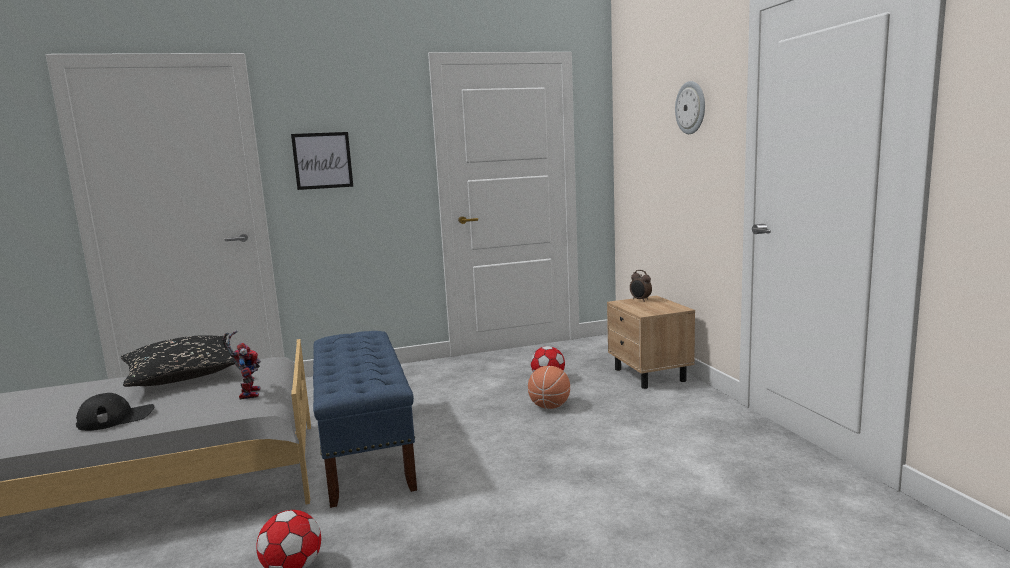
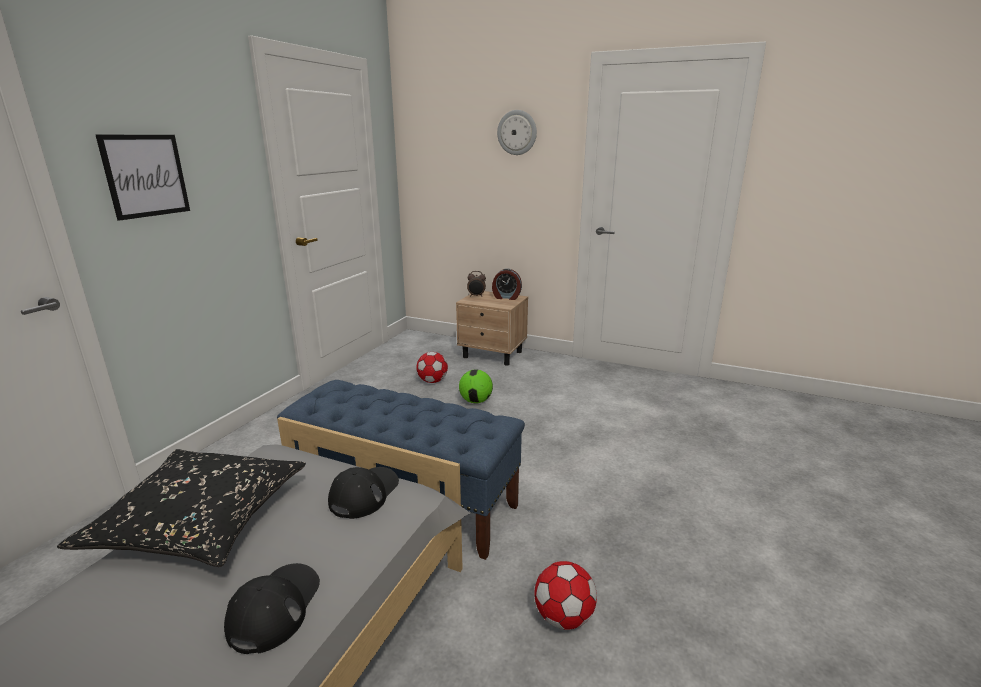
camera: 50 degrees left, 10 degrees up
(247, 393) = (364, 493): toy robot -> black cap
(549, 406) = (476, 401): basketball -> football
(667, 306) = (506, 297): none -> alarm clock

